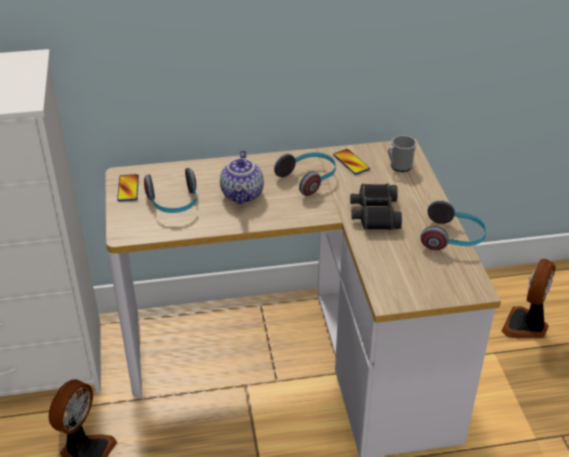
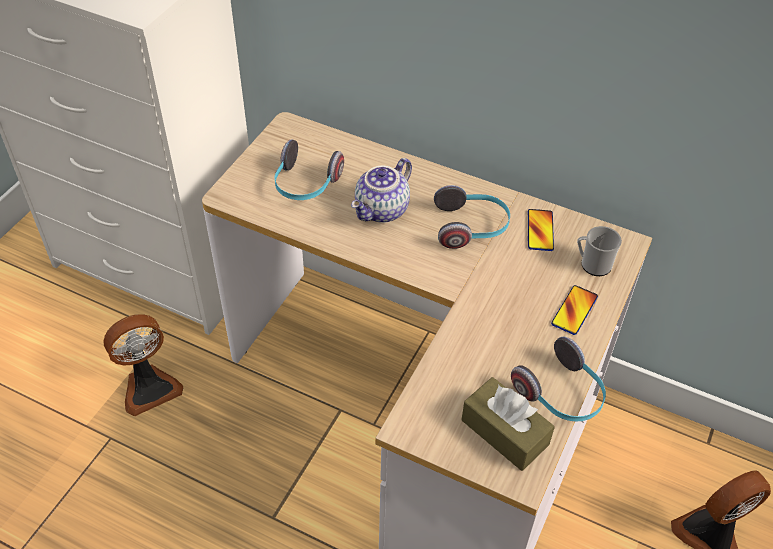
camera: 35 degrees right, 10 degrees up
(128, 188) = (279, 144): phone -> phone (574, 310)
(374, 213) = (501, 311): black binoculars -> none
(444, 273) = (504, 432): none -> brown tissue box

